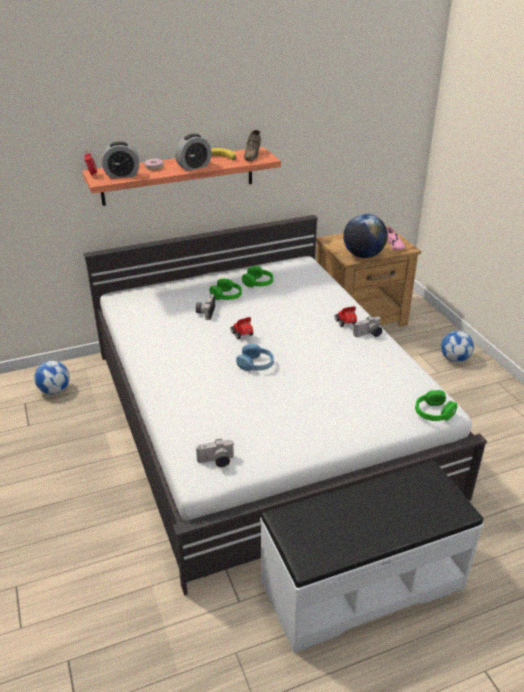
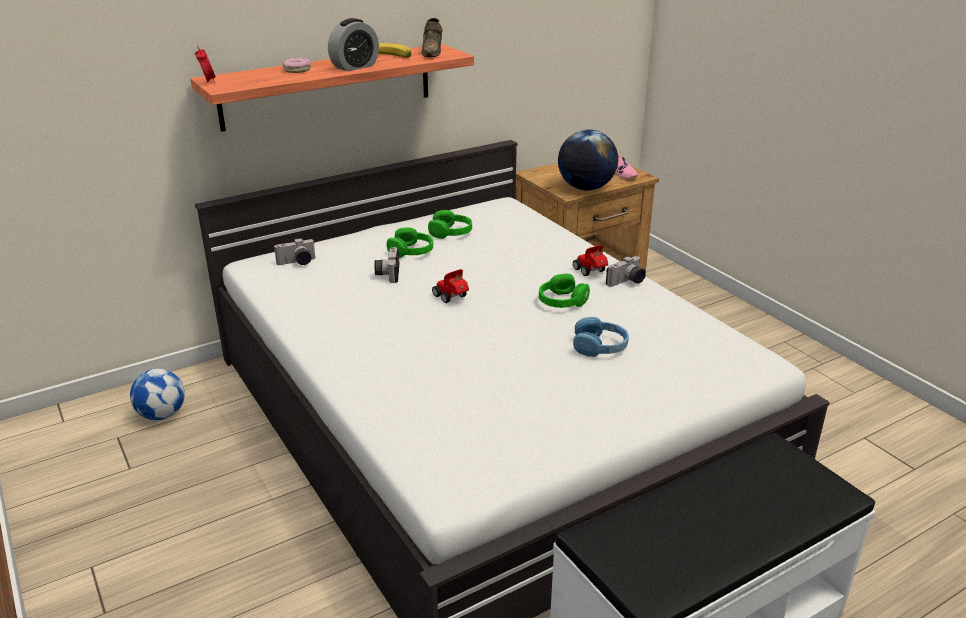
camera: 10 degrees left, 5 degrees down
(122, 175) = (253, 80): alarm clock -> none
(216, 462) = (469, 468): camera -> camera (297, 263)
(256, 364) = (483, 332): blue headphones -> blue headphones (600, 347)
(433, 413) = (754, 370): green headphones -> green headphones (562, 301)
(454, 359) = (719, 319): football -> none

